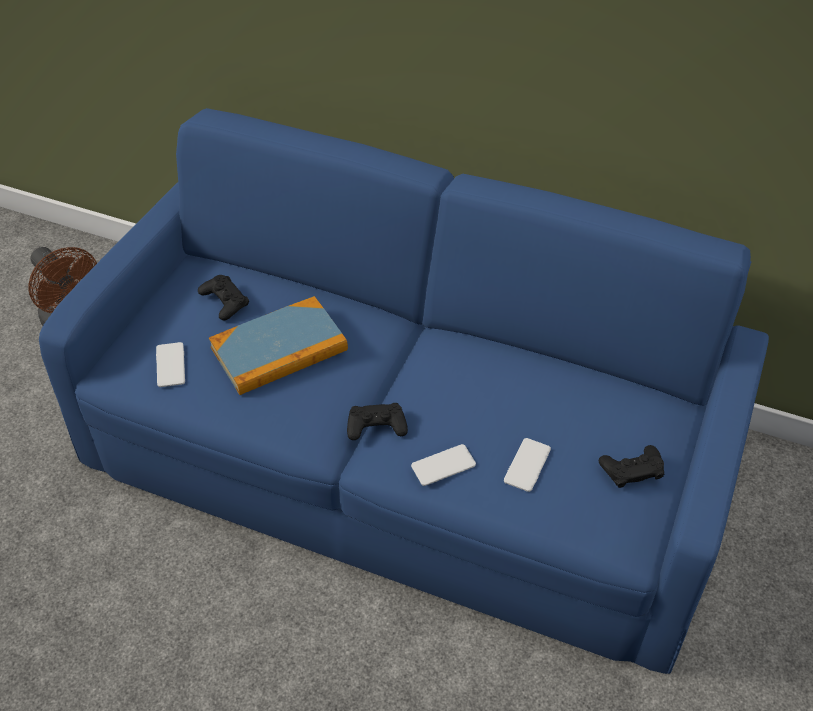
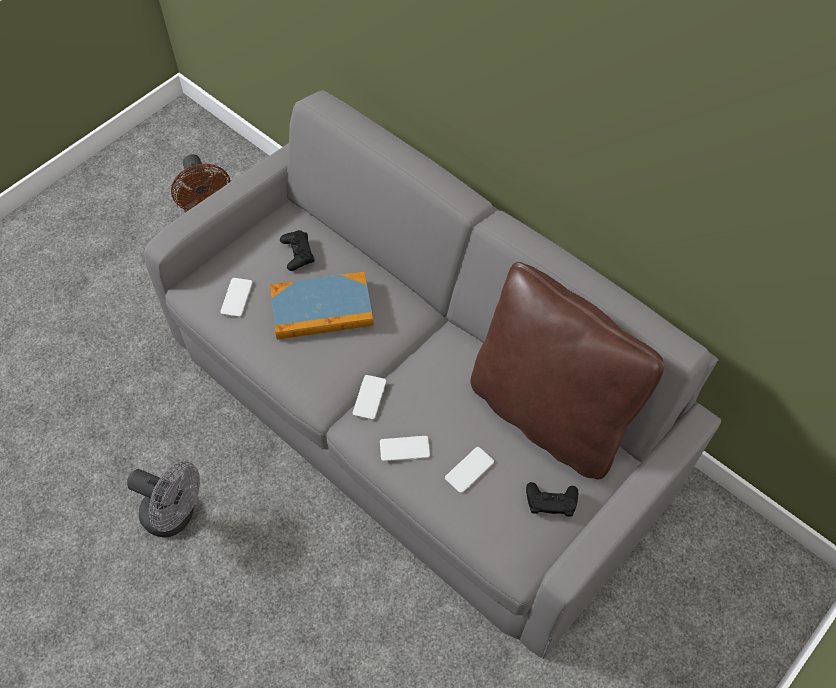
camera: 20 degrees right, 10 degrees up
(162, 663) = (176, 516): none -> grey fan
(376, 425) = (369, 397): black game controller -> phone
(408, 452) = (419, 407): blue sofa -> grey sofa
(583, 384) = (548, 413): none -> brown pillow

